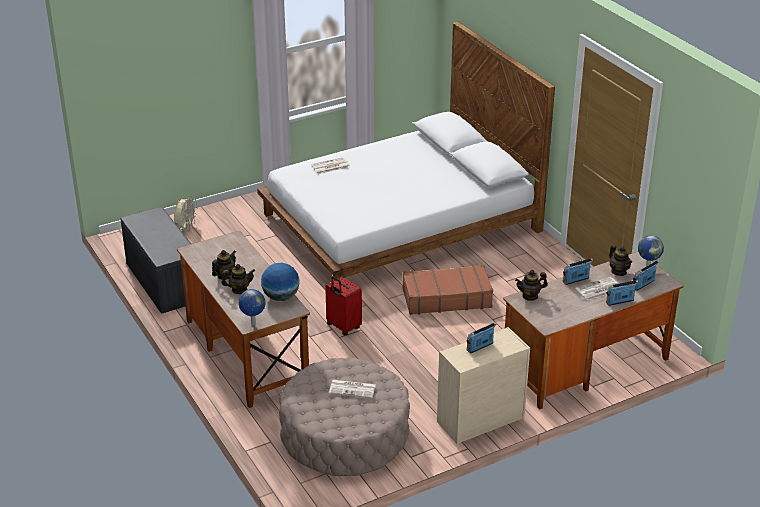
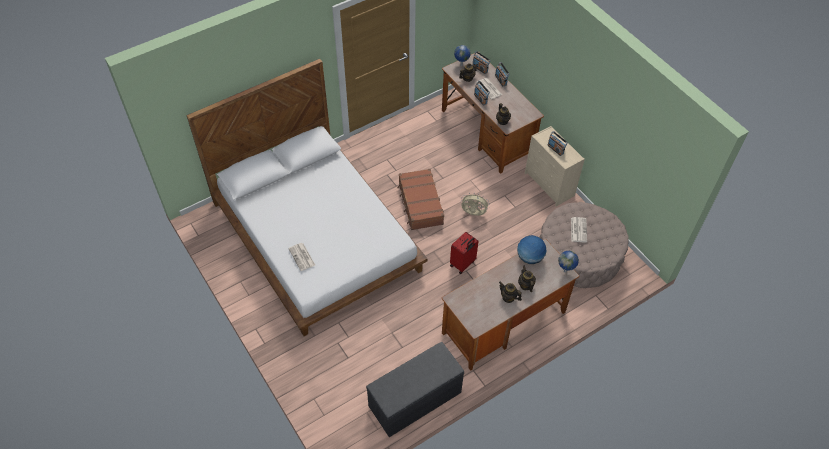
camera: 95 degrees left, 20 degrees up
(185, 228) = (329, 397): beige fan -> beige fan (473, 214)

